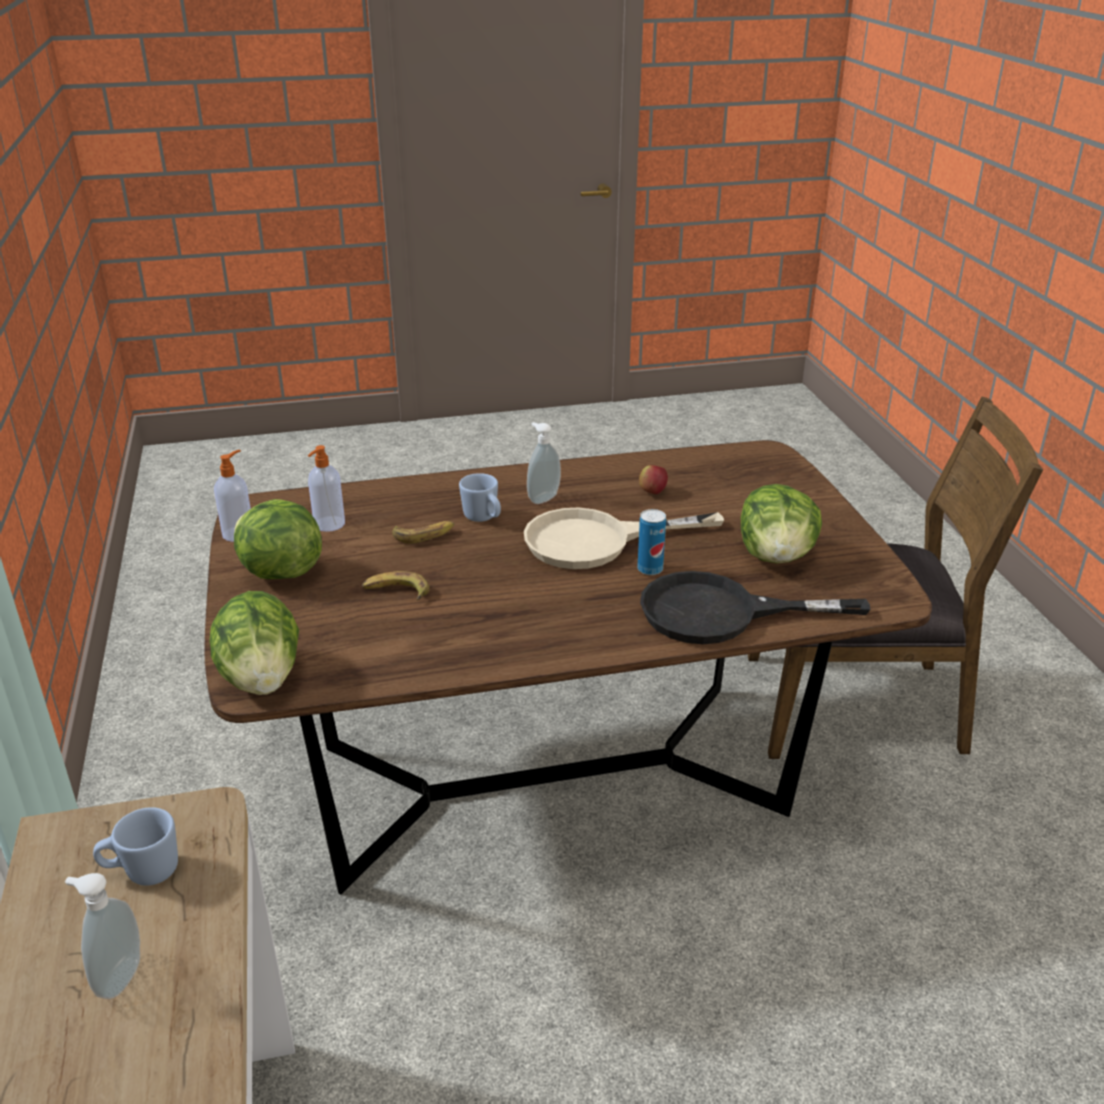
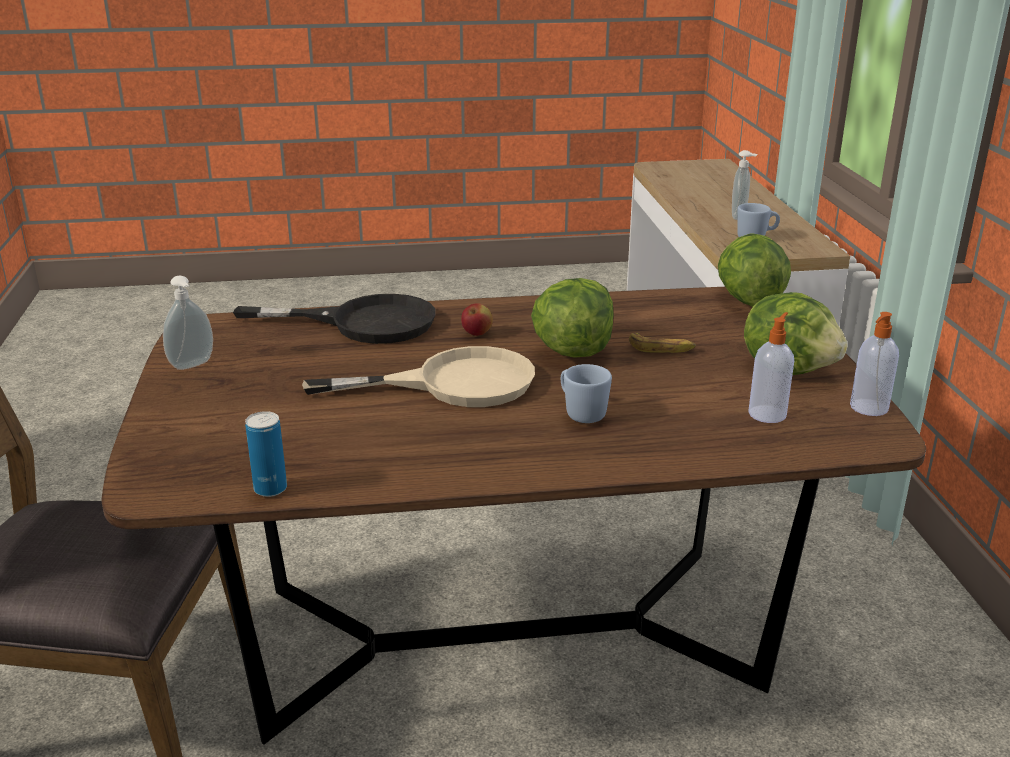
camera: 175 degrees left, 5 degrees down
(424, 535) = (648, 397): banana -> none
(542, 498) = (506, 435): soap dispenser -> soap dispenser (193, 365)
(650, 569) = (408, 356): can -> can (270, 489)
(652, 492) = (360, 437): apple -> apple (477, 334)
(776, 556) = (272, 362): lettuce -> lettuce (572, 351)

